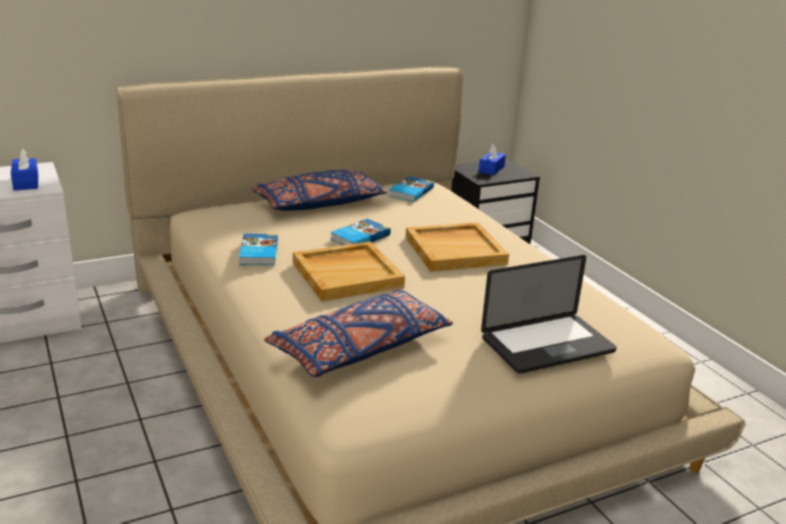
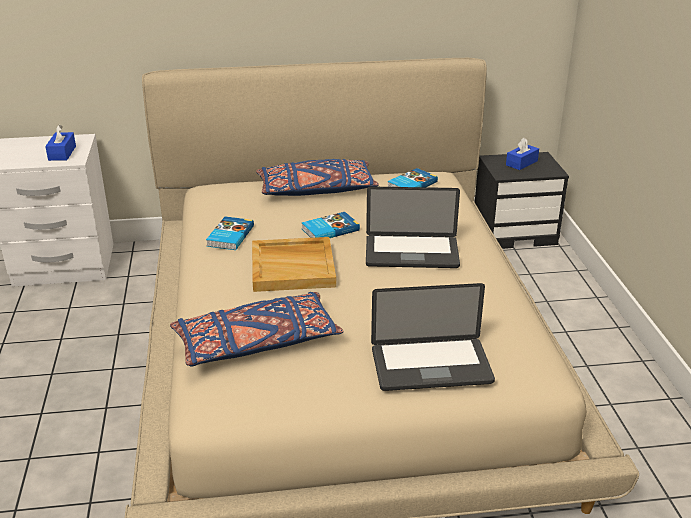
camera: 20 degrees right, 5 degrees up
(455, 250) = (411, 253): beige tray -> laptop

